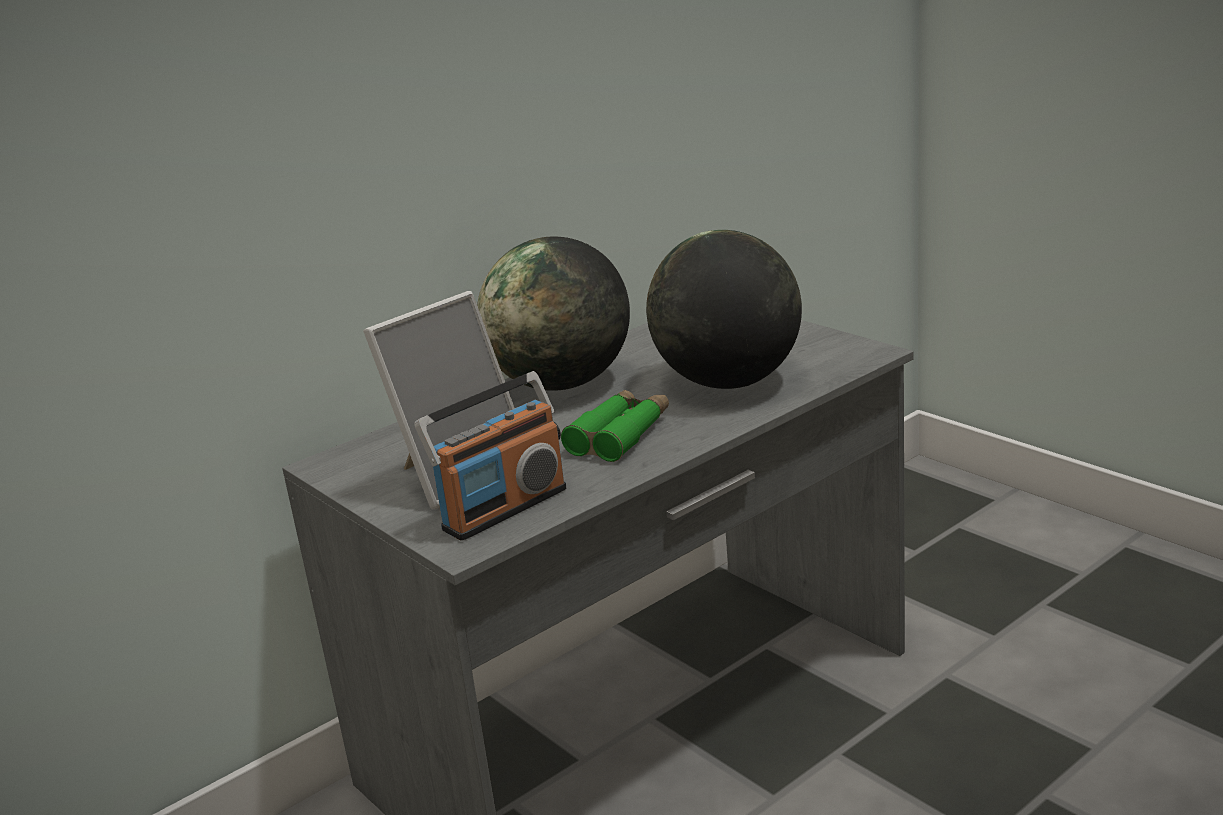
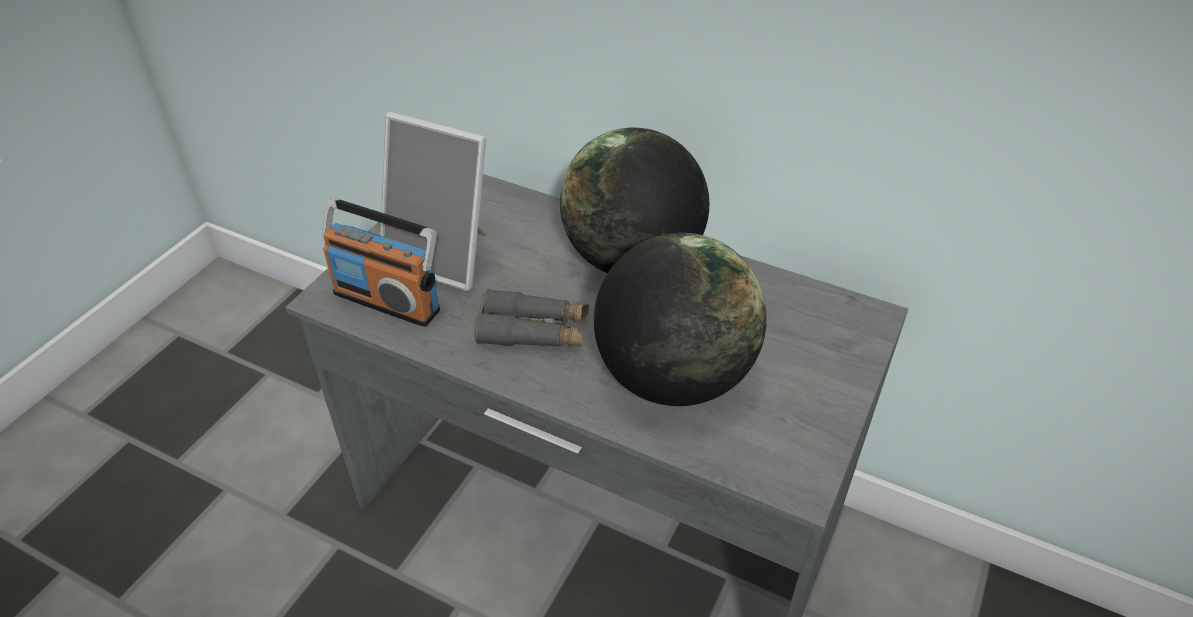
camera: 65 degrees right, 20 degrees up
(620, 435) = (533, 331): green binoculars -> grey binoculars

